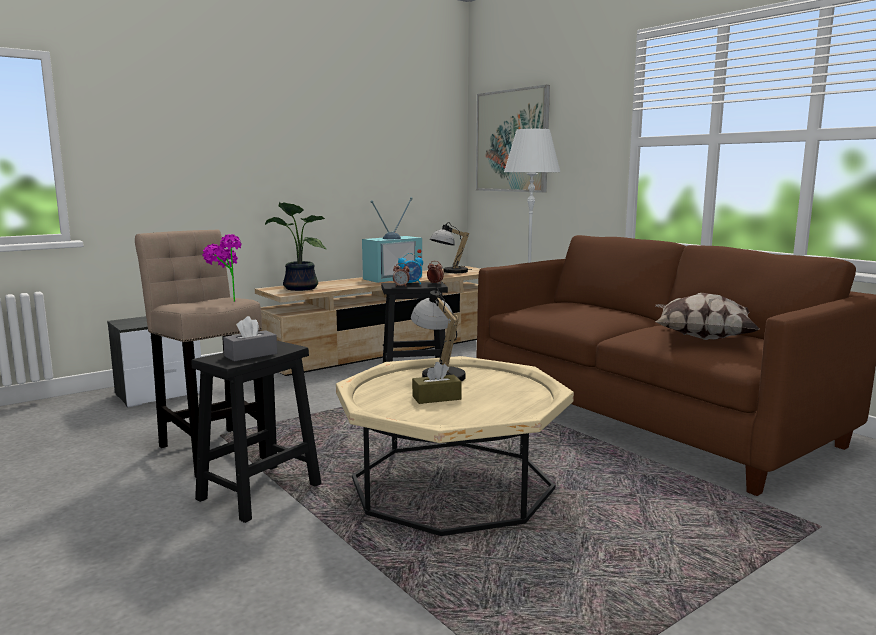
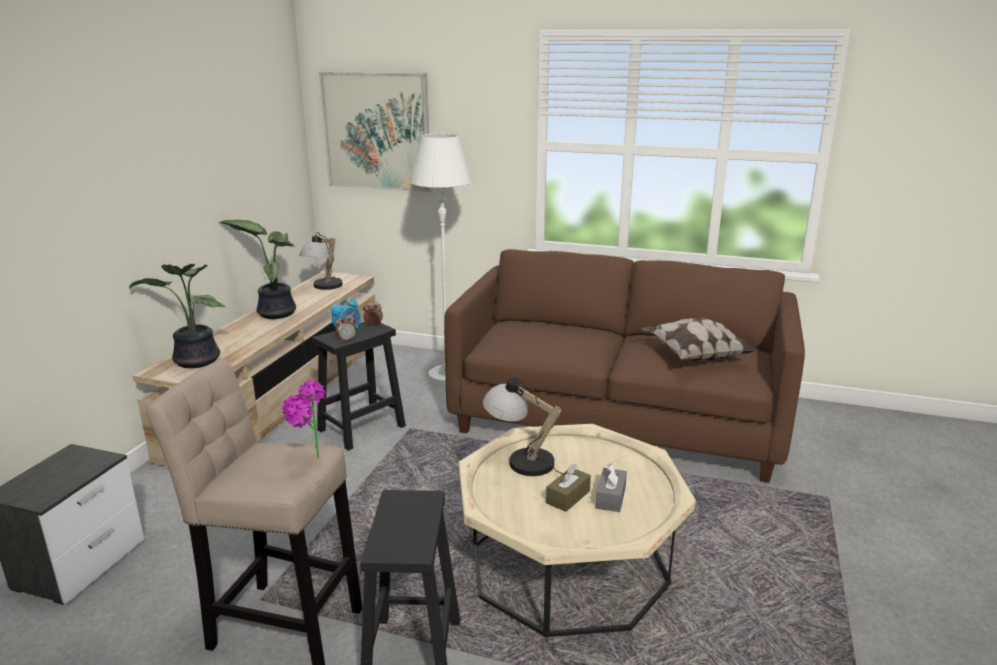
camera: 35 degrees left, 10 degrees up
(251, 355) = (411, 528): grey tissue box -> grey tissue box (610, 497)
(391, 277) = (275, 313): television -> potted plant

